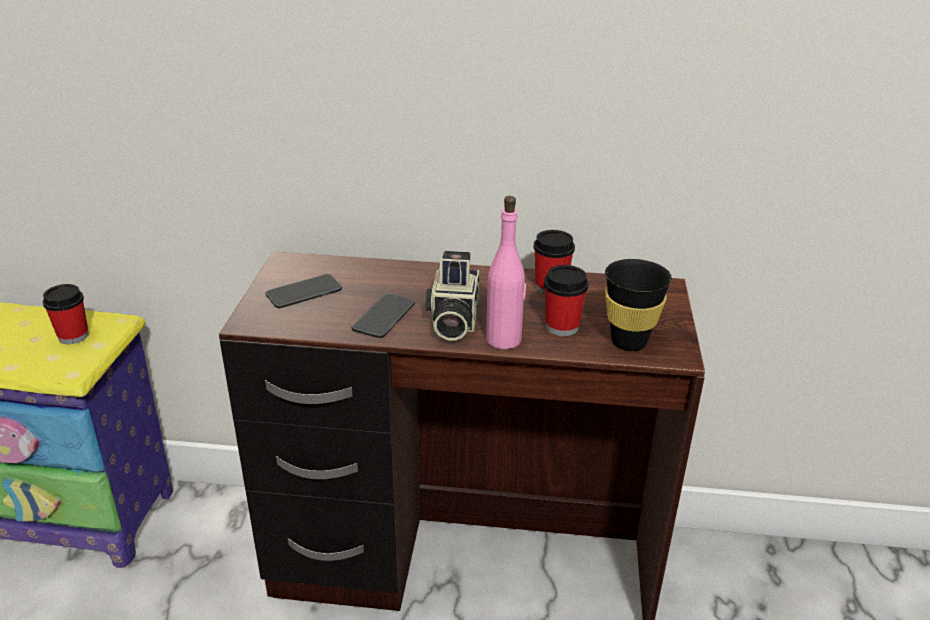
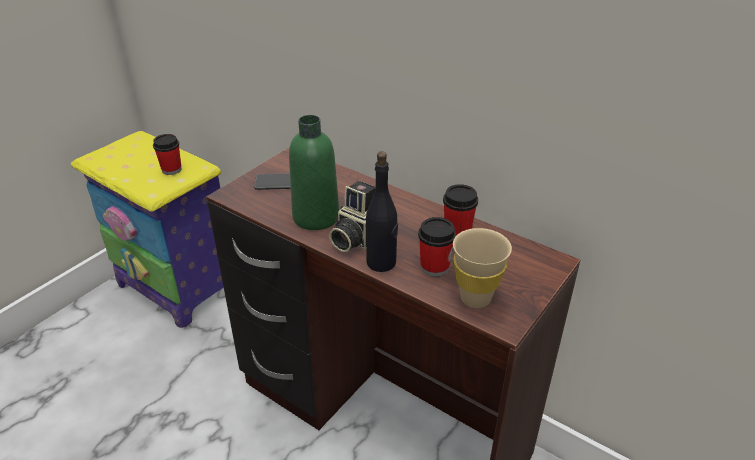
camera: 30 degrees right, 5 degrees up
(384, 317) = (316, 217): phone -> green bottle
(504, 339) = (381, 263): pink bottle -> black bottle
(628, 342) = (475, 298): black cup -> beige cup

